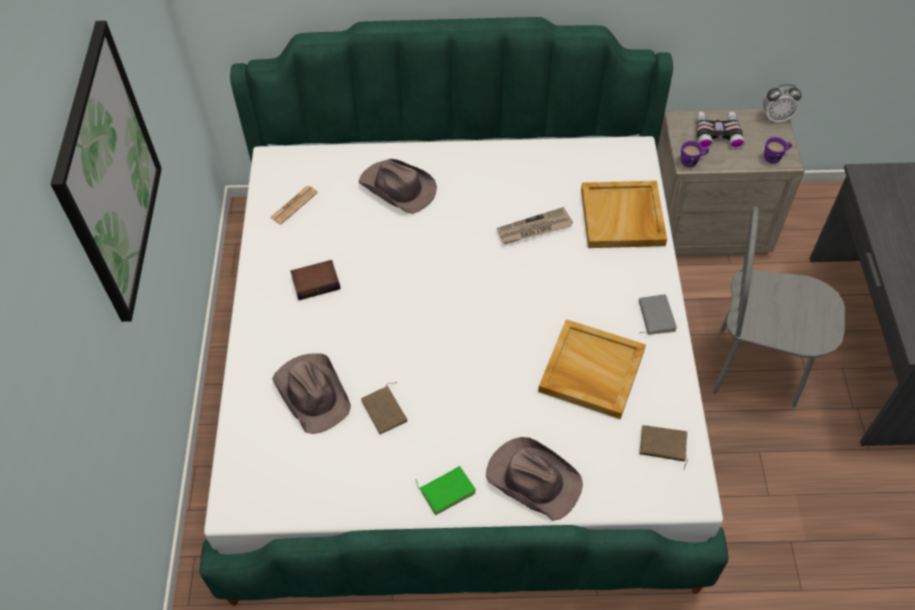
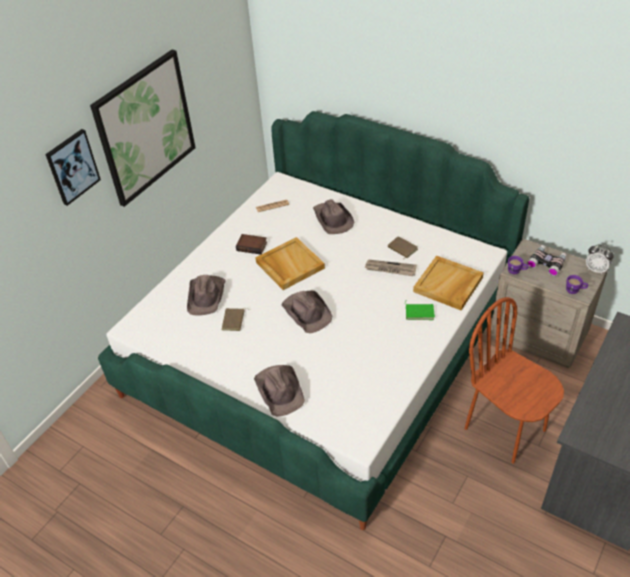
camera: 35 degrees right, 10 degrees down
(64, 305) = (72, 167): none -> picture
(447, 490) = (232, 372): green book -> green book (419, 312)
(476, 345) = (307, 312): none -> brown hat
(590, 371) = (358, 353): beige tray -> beige tray (289, 265)
(655, 316) = (421, 343): grey book -> none
(662, 446) = (366, 411): brown book -> brown book (401, 249)
(756, 368) = (505, 429): grey chair -> brown chair

